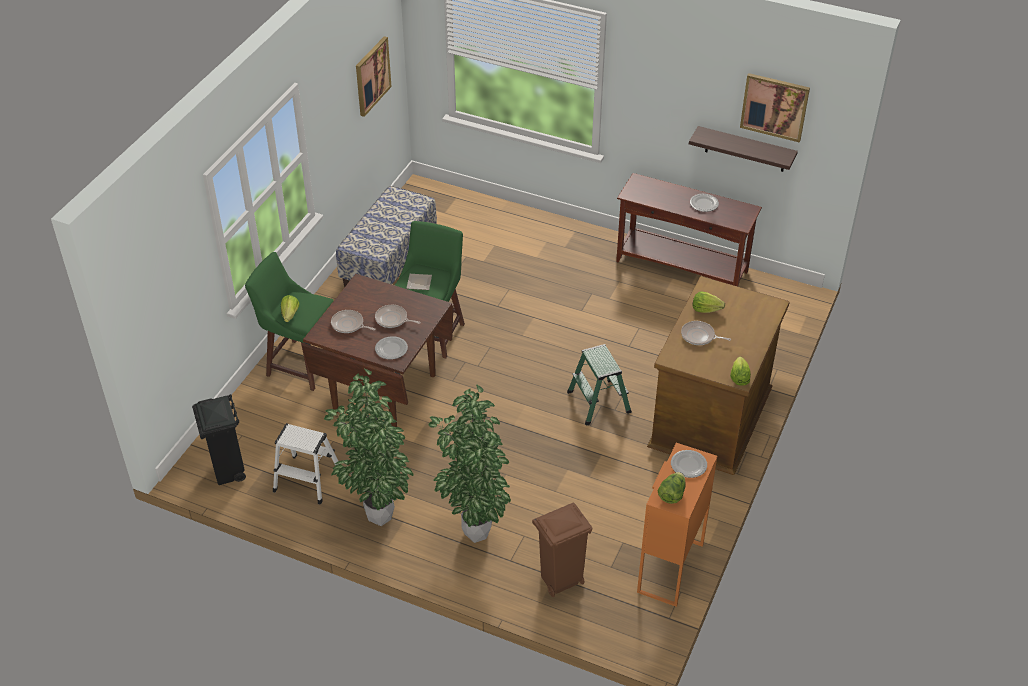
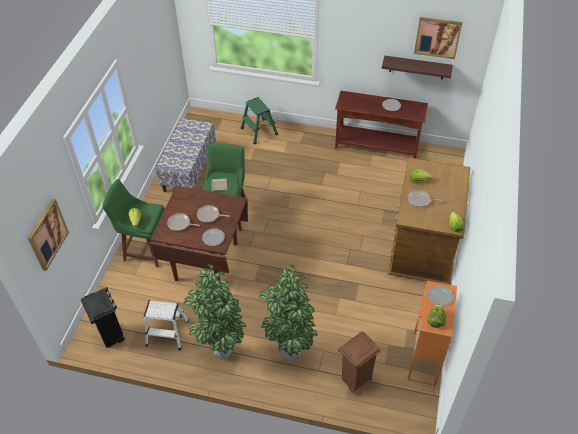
camera: 10 degrees left, 5 degrees up
(372, 76) = (161, 46): picture -> picture (47, 234)
(599, 402) = (348, 247): green step ladder -> green step ladder (259, 131)

